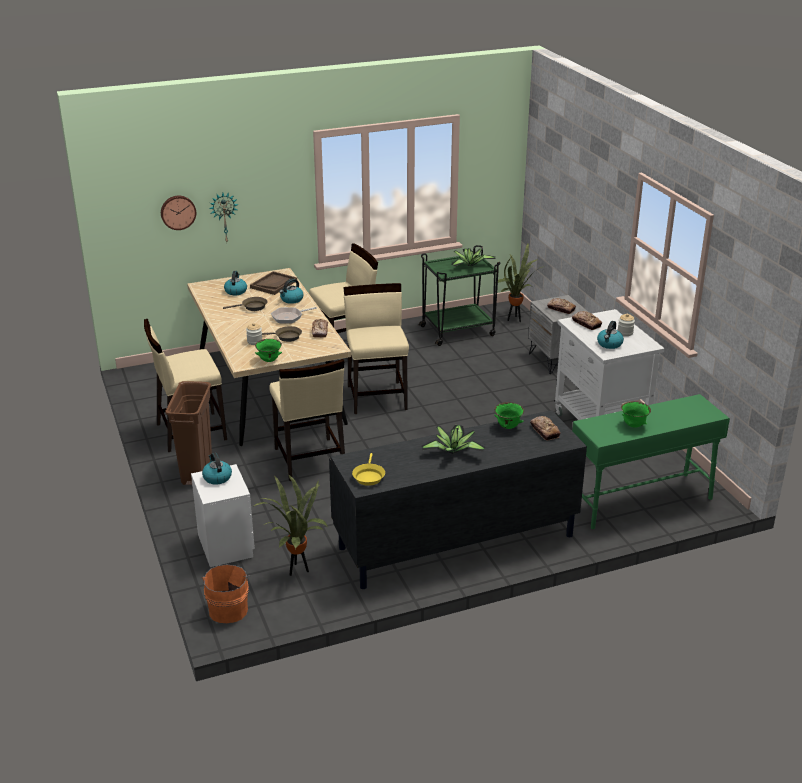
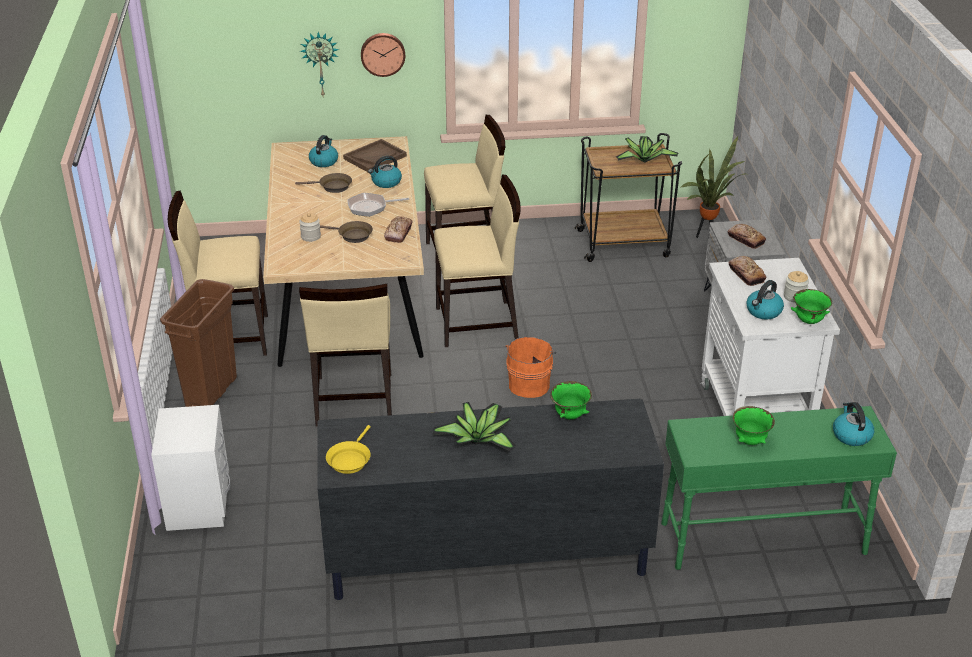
camera: 15 degrees right, 5 degrees up
(178, 212) = (260, 52): wall clock -> wall clock (382, 54)
(217, 477) = (186, 420): kettle -> kettle (851, 435)
(228, 608) = (162, 594): orange bucket -> orange bucket (529, 384)
(269, 360) = (314, 266): green bowl -> green bowl (808, 321)
(296, 570) = (267, 556): potted plant -> none
(377, 397) = (478, 324): beige chair -> beige chair turned 75 degrees clockwise
(458, 331) = (624, 243): green cart -> brown cart
(544, 431) = (616, 430): bread -> none

